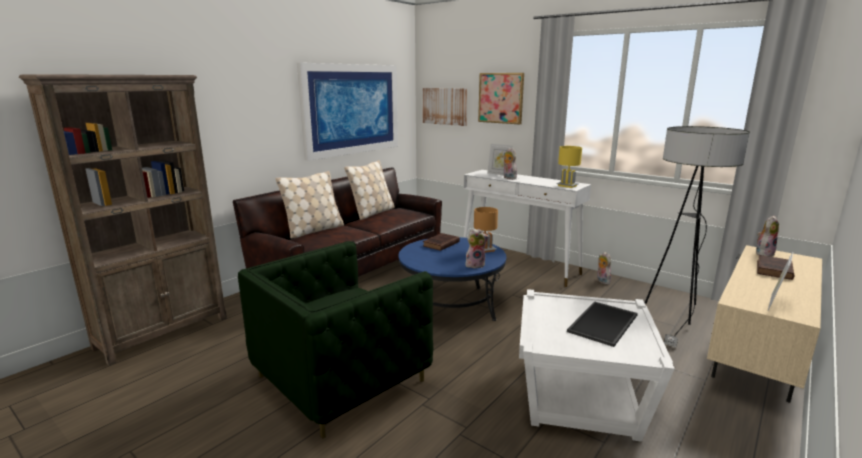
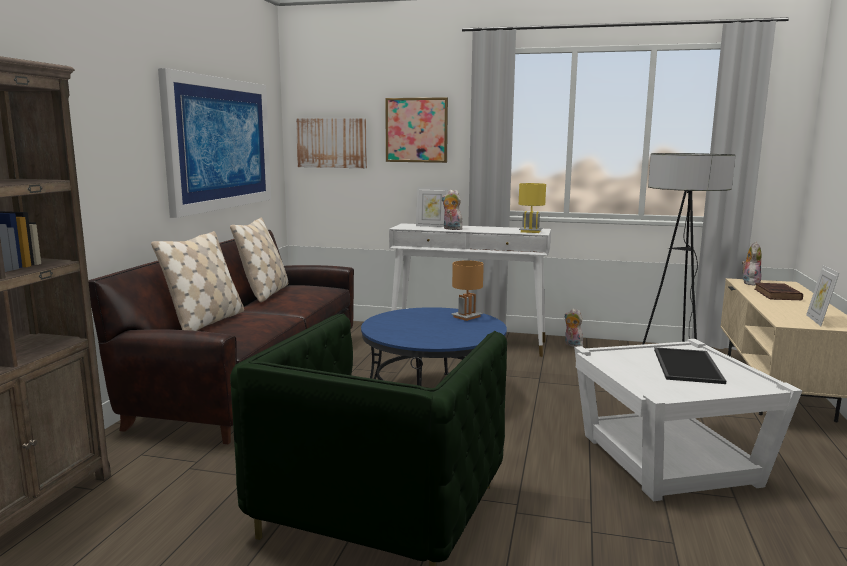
camera: 25 degrees left, 5 degrees down
(440, 244) = (405, 318): brown book -> none
(475, 265) = (478, 333): plush toy -> none

